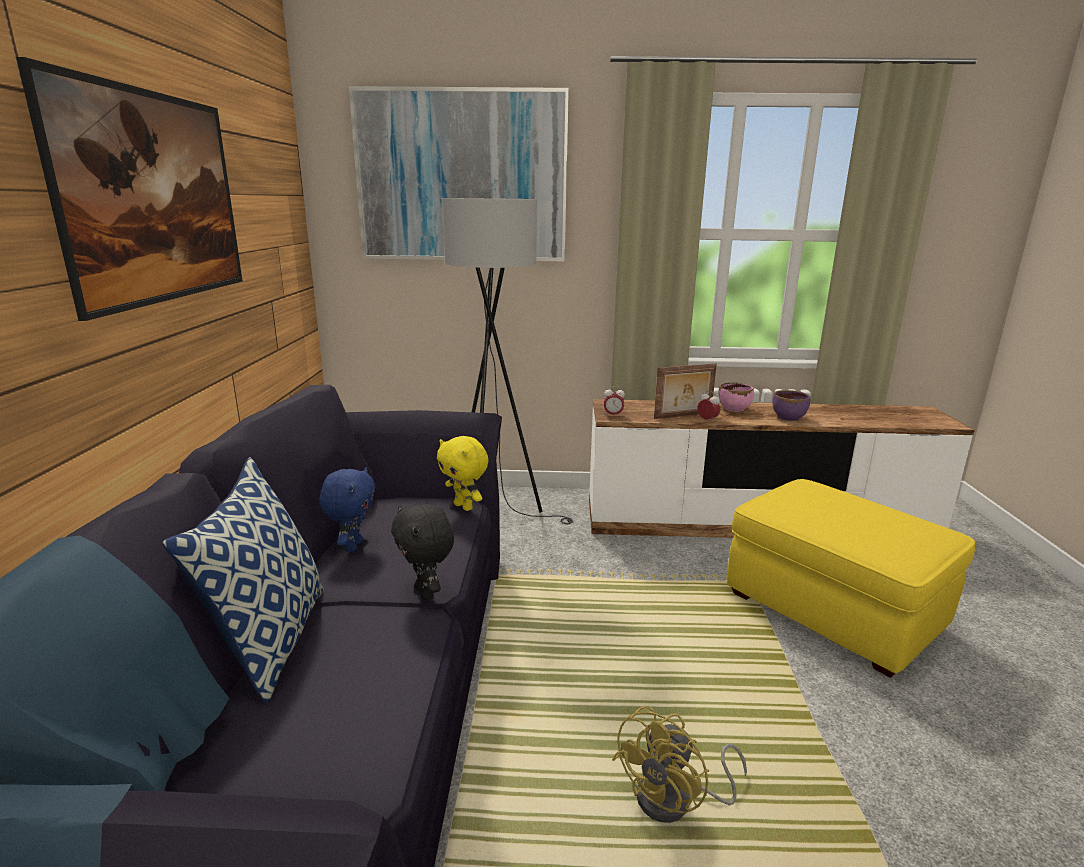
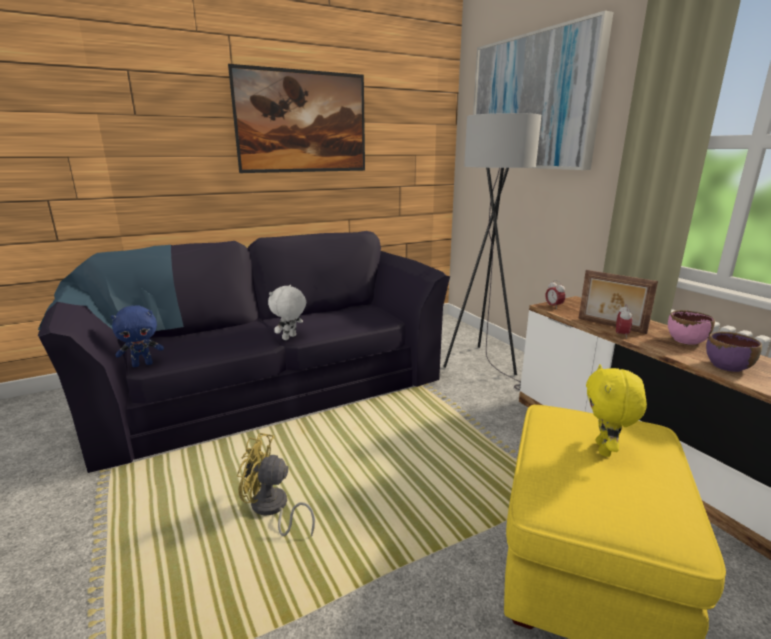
camera: 60 degrees right, 0 degrees up
(269, 639) = (233, 324): pillow -> none
(353, 546) = (320, 315): blue plush toy -> blue plush toy (143, 364)
(426, 593) = (290, 338): black plush toy -> white plush toy
(464, 506) = (387, 321): yellow plush toy -> yellow plush toy (605, 450)

